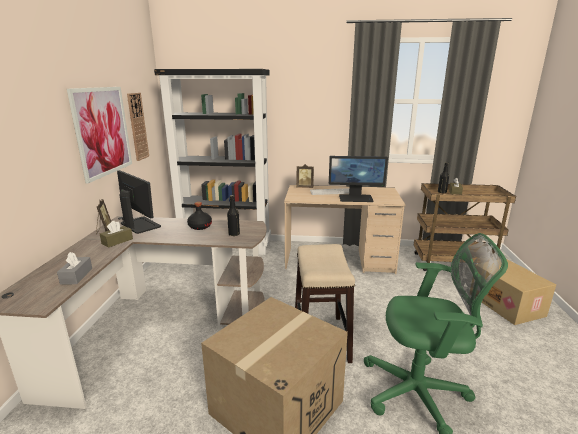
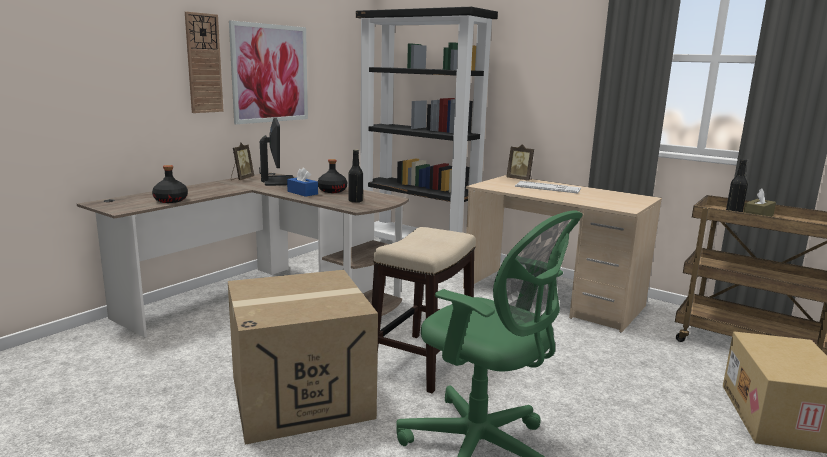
camera: 30 degrees right, 5 degrees down
(76, 276) = (170, 200): grey tissue box -> black bottle
(117, 241) = (239, 187): brown tissue box -> none
(137, 126) = (327, 78): wall clock -> wall clock (203, 63)
(180, 235) = (302, 193): none -> blue tissue box
(356, 198) = (571, 197): monitor -> none

